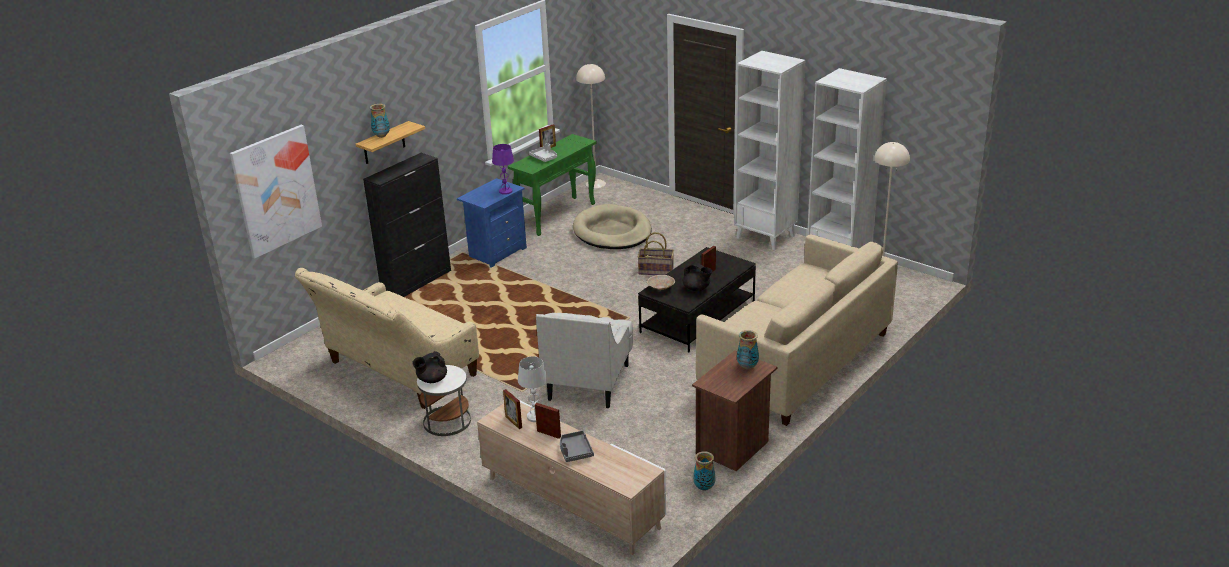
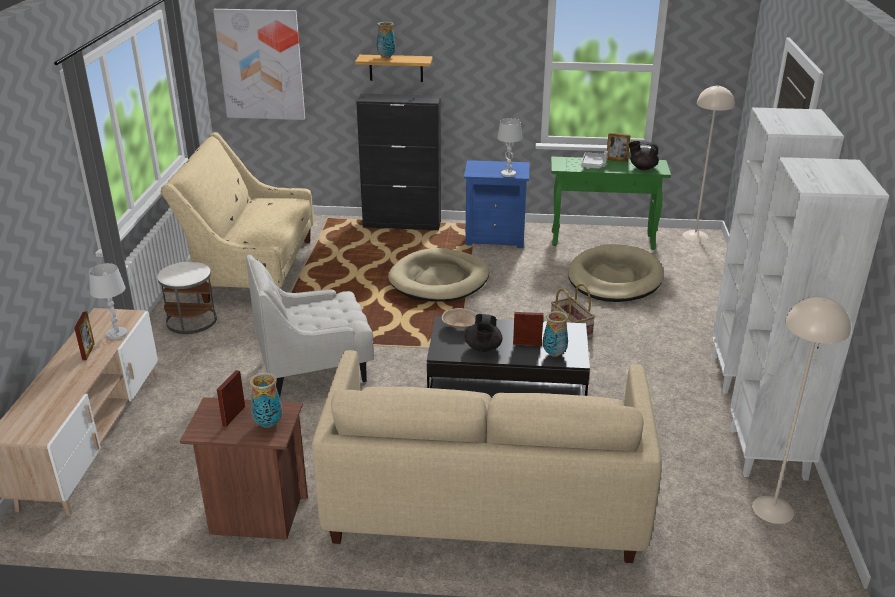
camera: 55 degrees right, 0 degrees up
(431, 380) = (177, 269): black teapot -> black teapot (642, 168)
(505, 191) = (508, 174): purple table lamp -> white table lamp
(513, 422) = (101, 326): picture frame -> picture frame (233, 416)
(528, 295) = (439, 280): none -> beige dog bed
(575, 451) = (62, 377): grey tray -> none
(704, 487) = (163, 520): vase -> vase (554, 354)

